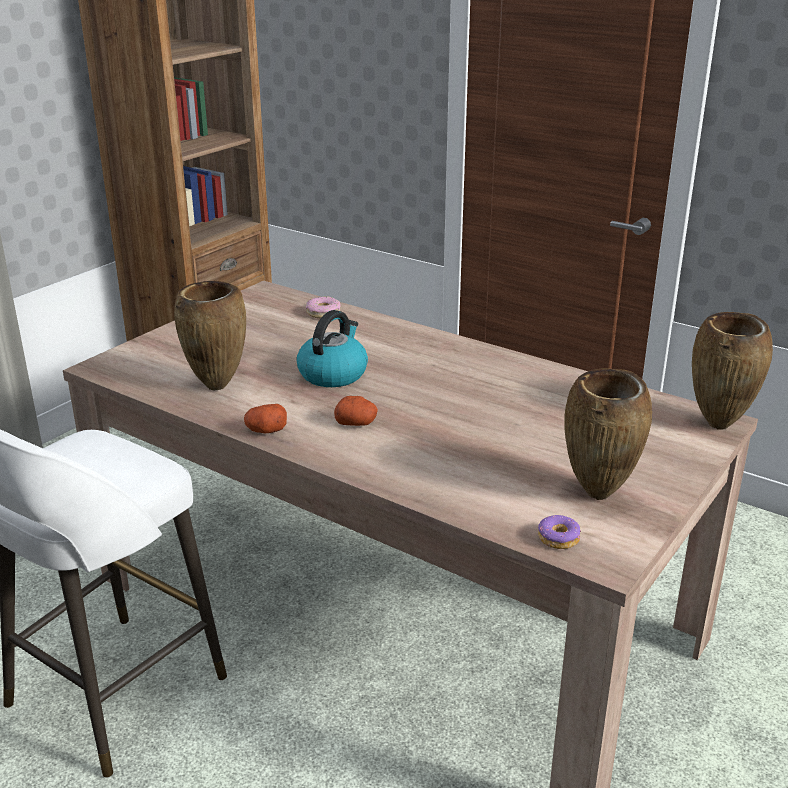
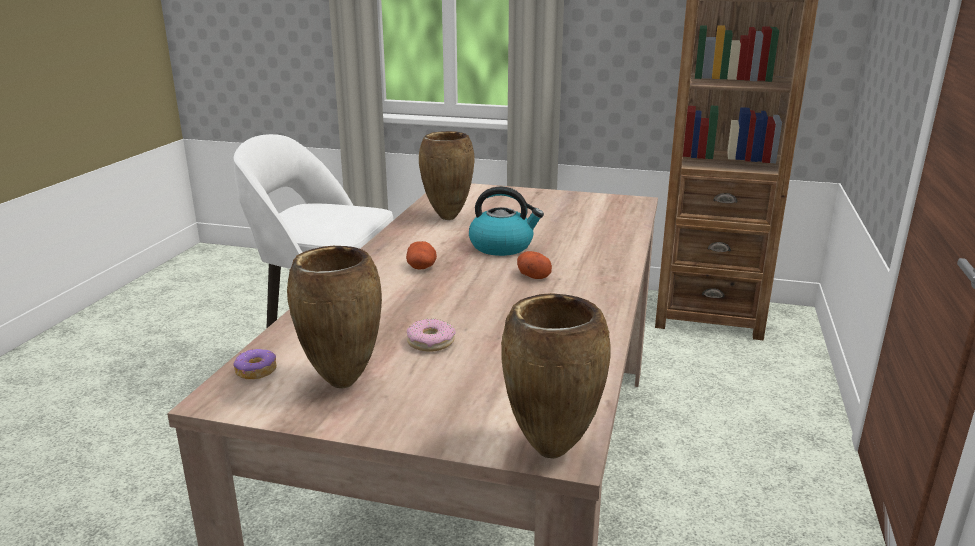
camera: 70 degrees right, 5 degrees down
(266, 430) = (390, 242): potato -> potato (532, 275)
(323, 313) = (618, 224): donut -> donut (431, 342)

